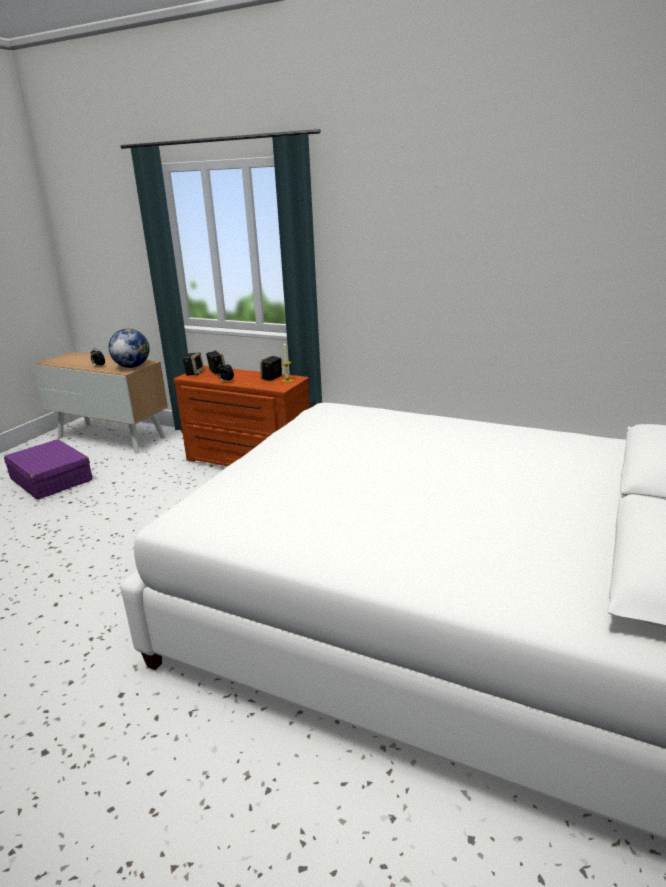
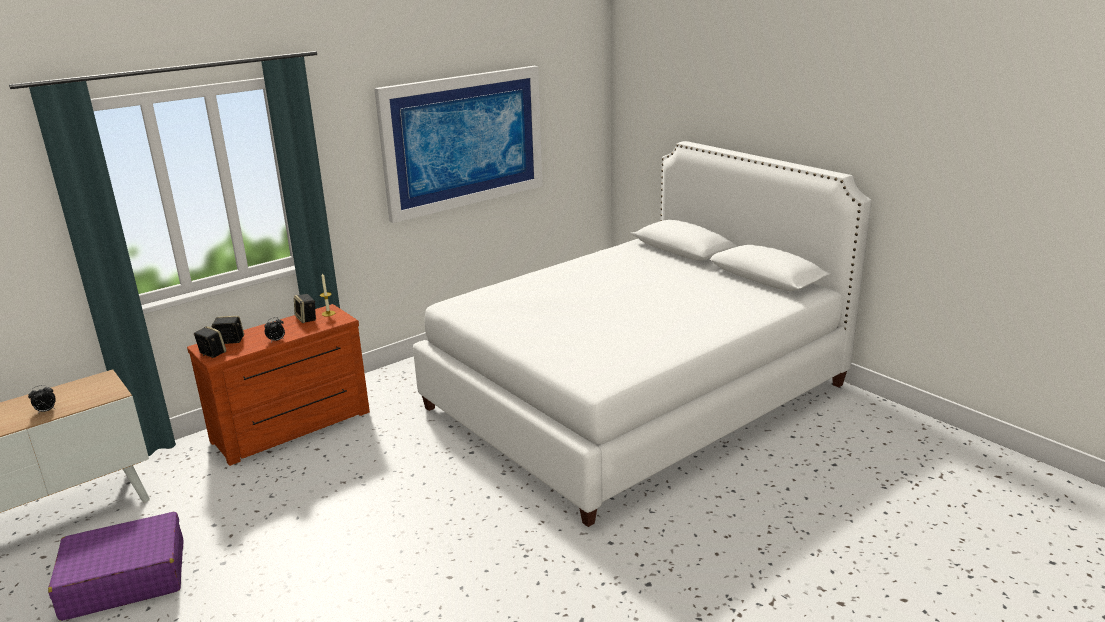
camera: 65 degrees left, 0 degrees up
(132, 366) = (101, 388): globe -> none
(490, 253) = (463, 141): none -> picture

